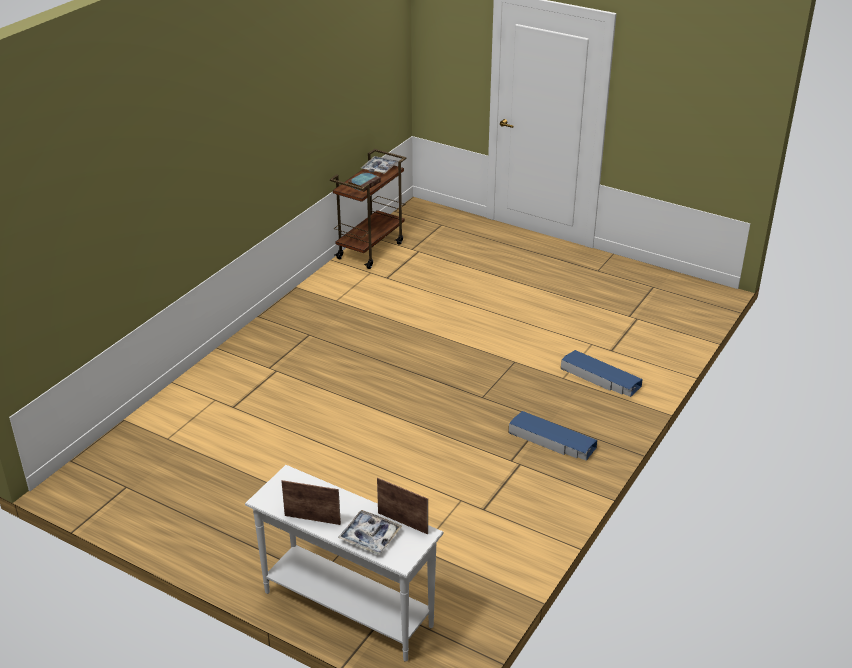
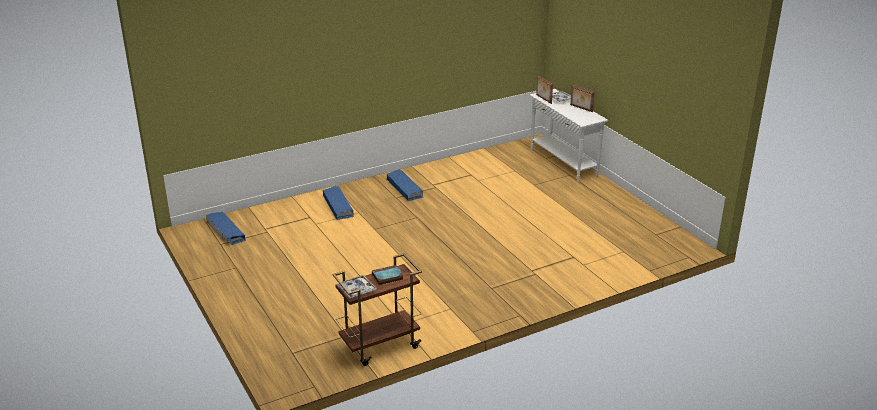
camera: 150 degrees left, 5 degrees down
(672, 301) = (226, 231): none -> blue storage box

